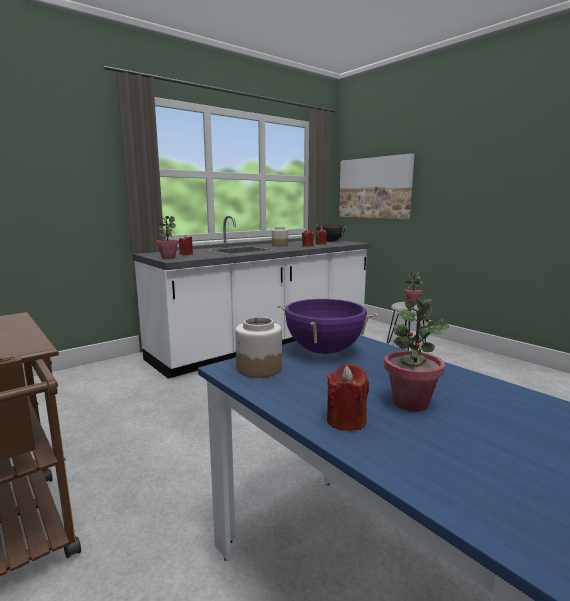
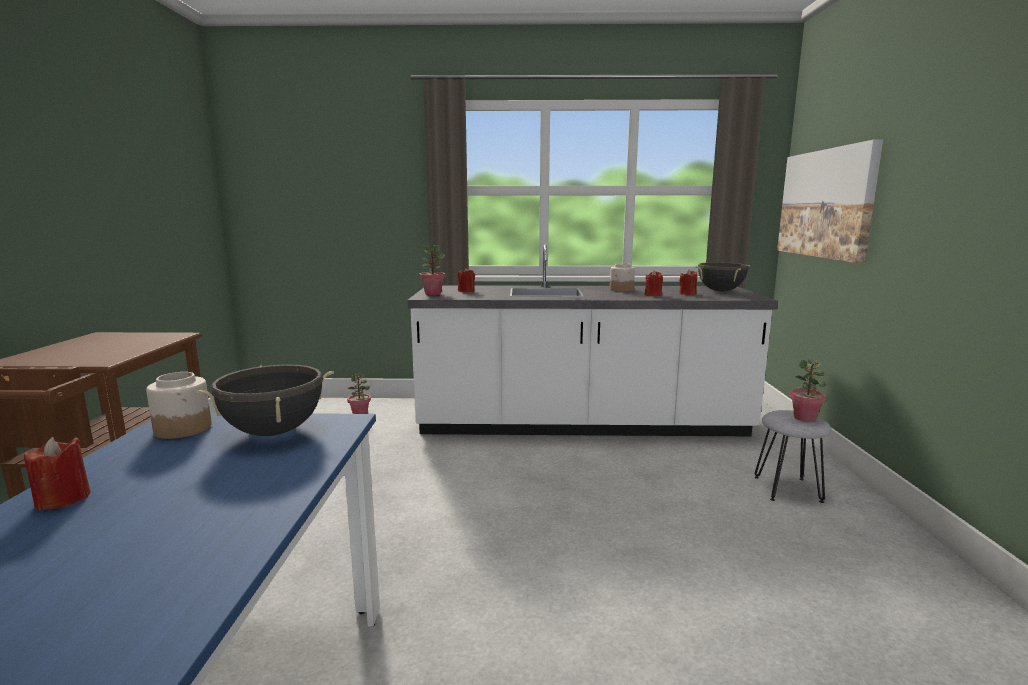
camera: 40 degrees right, 0 degrees up
(324, 351) = (273, 432): purple cooking pot -> black cooking pot
(410, 403) = (140, 510): potted plant -> potted plant (360, 414)

